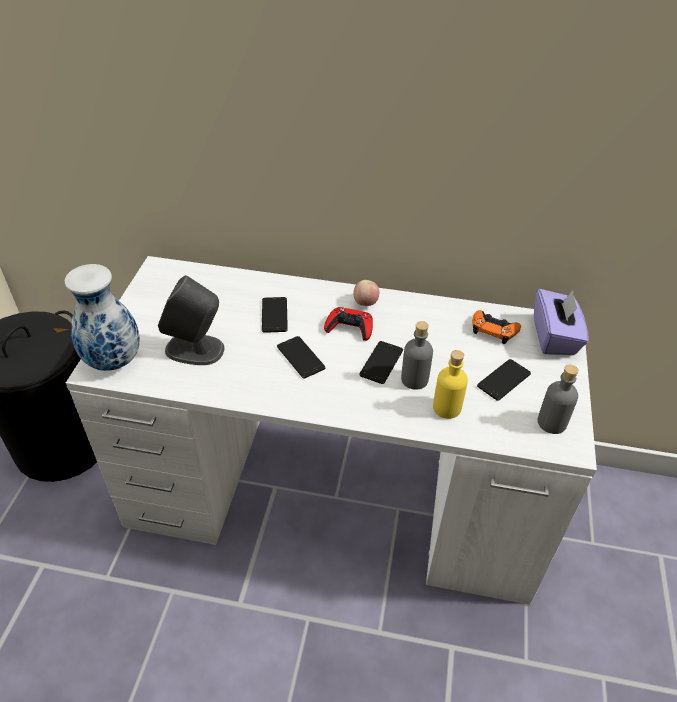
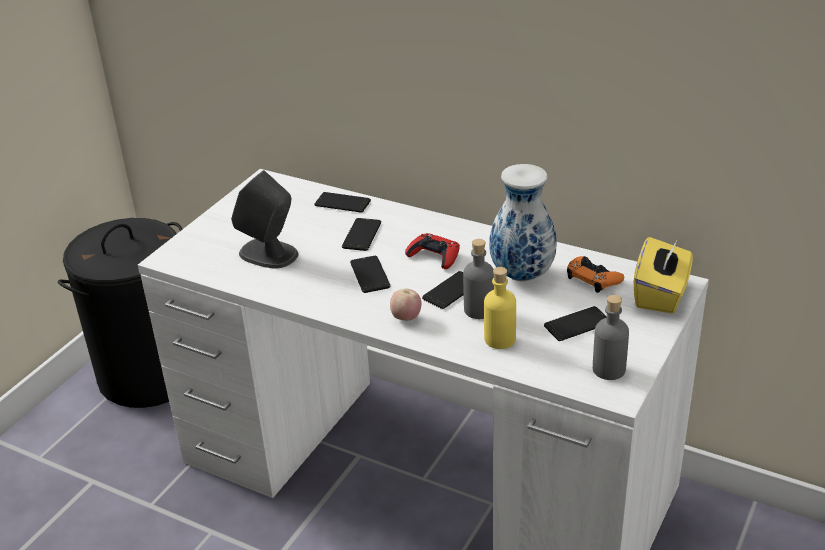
camera: 20 degrees right, 10 degrees down
(112, 362) = (186, 254): vase -> vase (520, 275)
(242, 283) = (342, 203): none -> phone
(365, 303) = (463, 236): apple -> apple (406, 318)
(554, 337) = (661, 294): purple tissue box -> yellow tissue box

